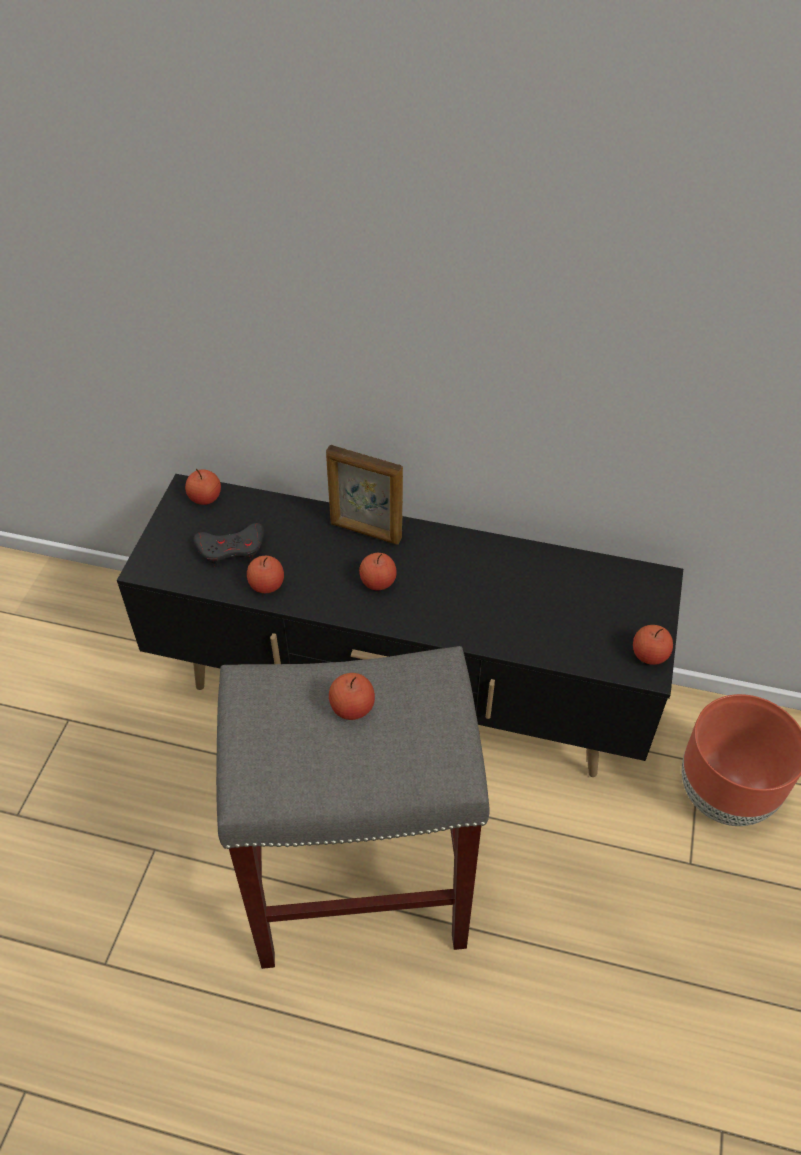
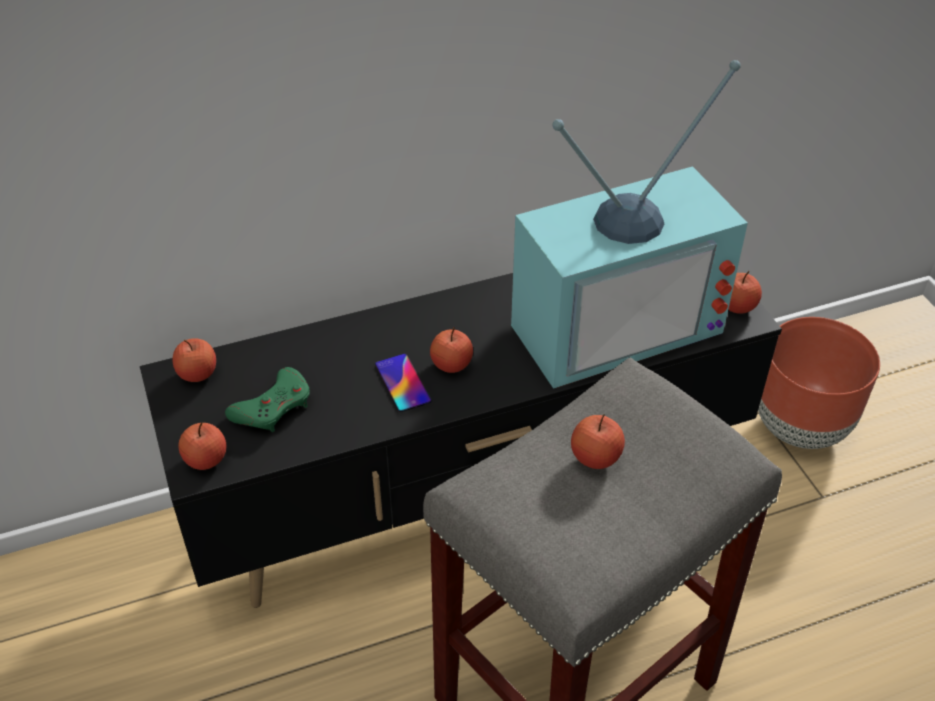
camera: 35 degrees left, 5 degrees down
(231, 548) = (273, 407): grey game controller -> green game controller
(267, 585) = (344, 422): apple -> apple (206, 459)
(331, 578) = (402, 383): none -> phone
(365, 532) = (396, 326): picture frame -> none
(533, 613) = (614, 321): none -> television

